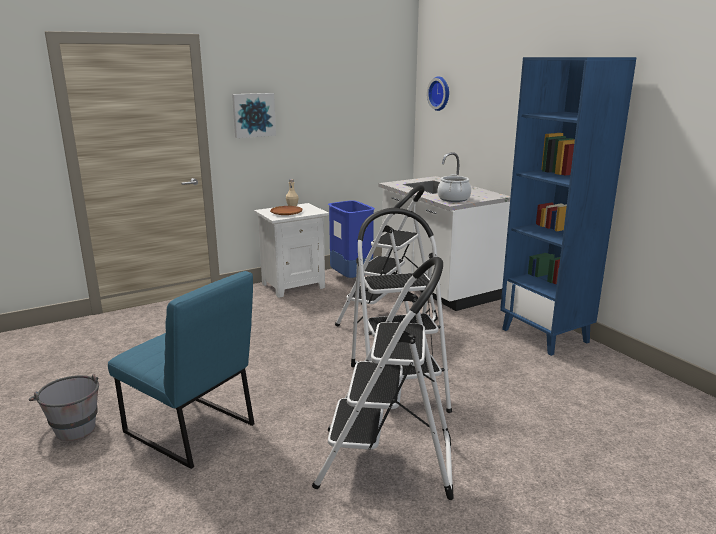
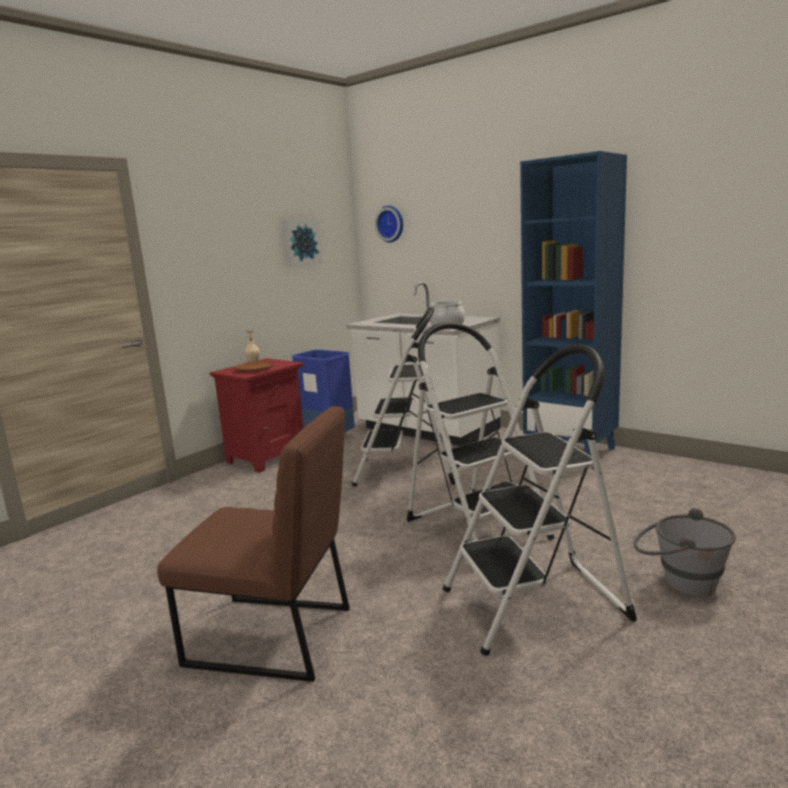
camera: 20 degrees left, 5 degrees down
(73, 426) = (96, 681): grey bucket -> grey bucket (679, 581)
(191, 430) = (274, 637): blue chair -> brown chair
(253, 115) = (197, 256): picture -> picture (301, 242)
(294, 286) = (269, 458): white nightstand -> red nightstand

